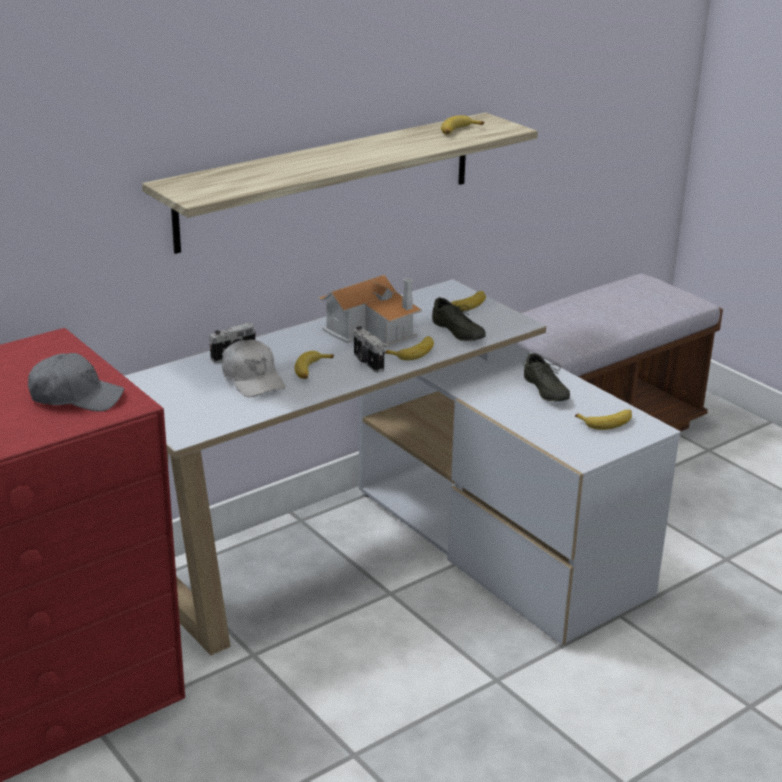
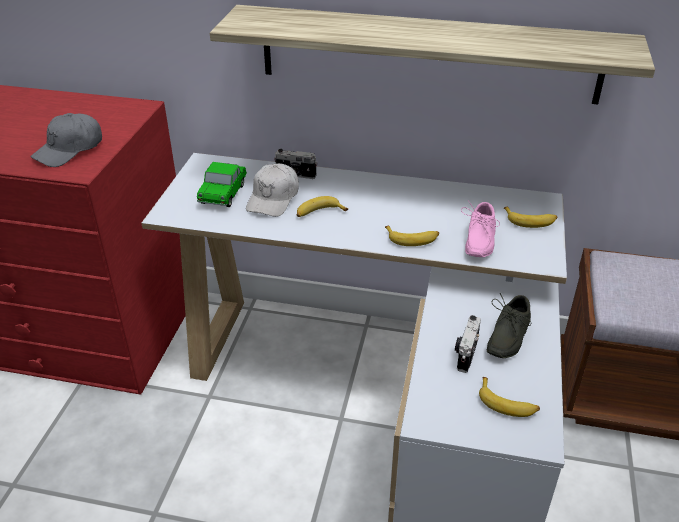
camera: 50 degrees right, 10 degrees up
(76, 397) = (69, 150): grey cap -> grey cap turned 75 degrees clockwise
(202, 397) = (223, 194): none -> toy car
(367, 362) = (365, 228): camera -> camera (465, 354)
(372, 330) = (417, 204): toy house -> none
(456, 332) = (477, 240): grey shoe -> pink shoe
(458, 131) = (569, 44): banana -> none

